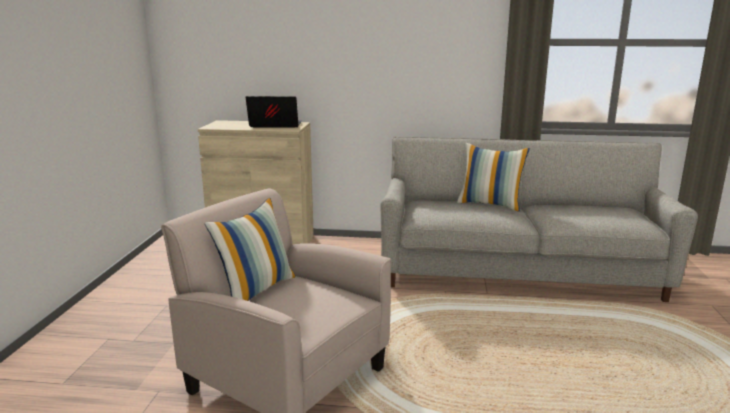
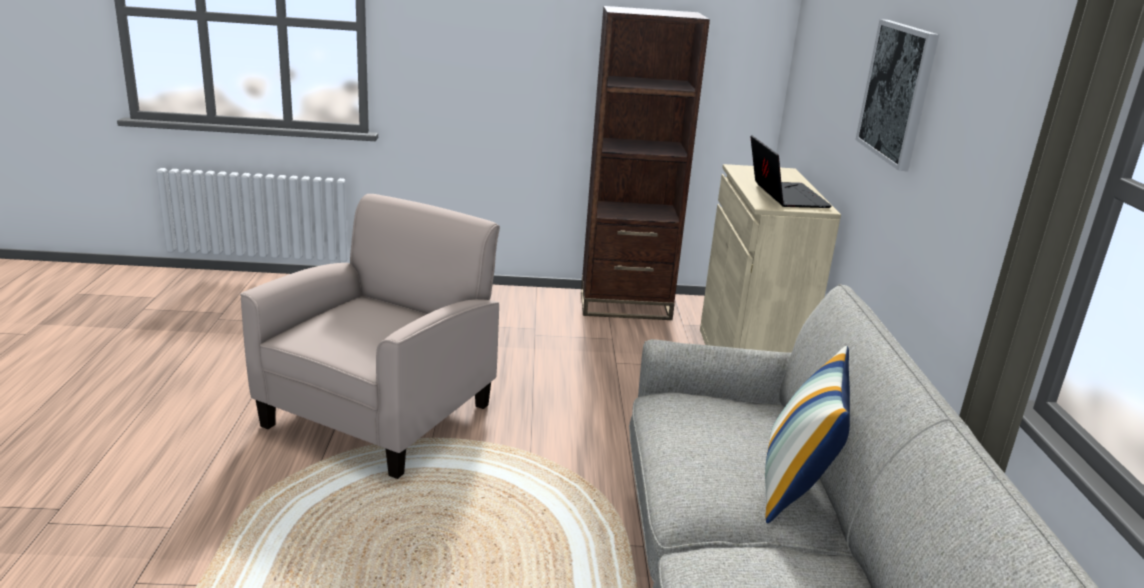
camera: 80 degrees right, 5 degrees up
(150, 268) = (625, 305): none -> brown bookcase
(256, 289) = (402, 307): pillow -> none
(346, 45) = (897, 92): none -> picture

